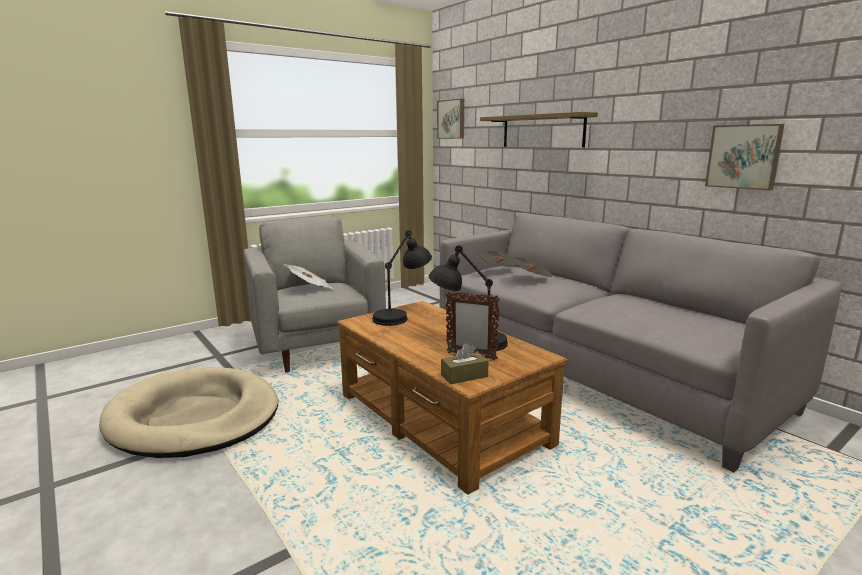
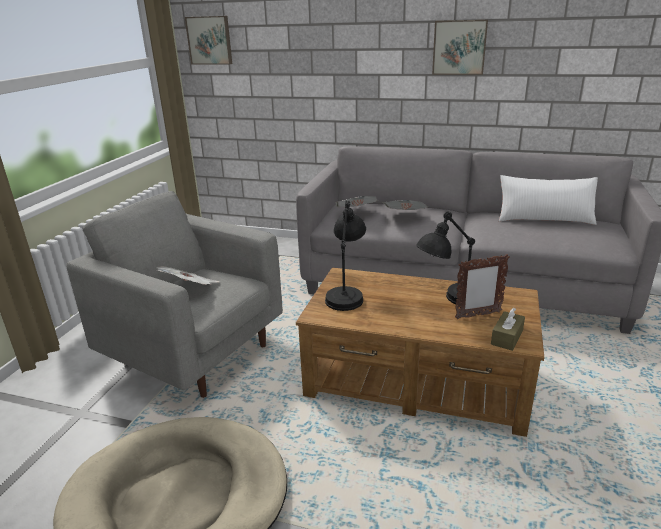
camera: 35 degrees left, 10 degrees up
(542, 131) = (345, 56): shelf -> none
(679, 309) = (544, 219): none -> white pillow
(744, 156) = (557, 80): picture -> picture (459, 47)

